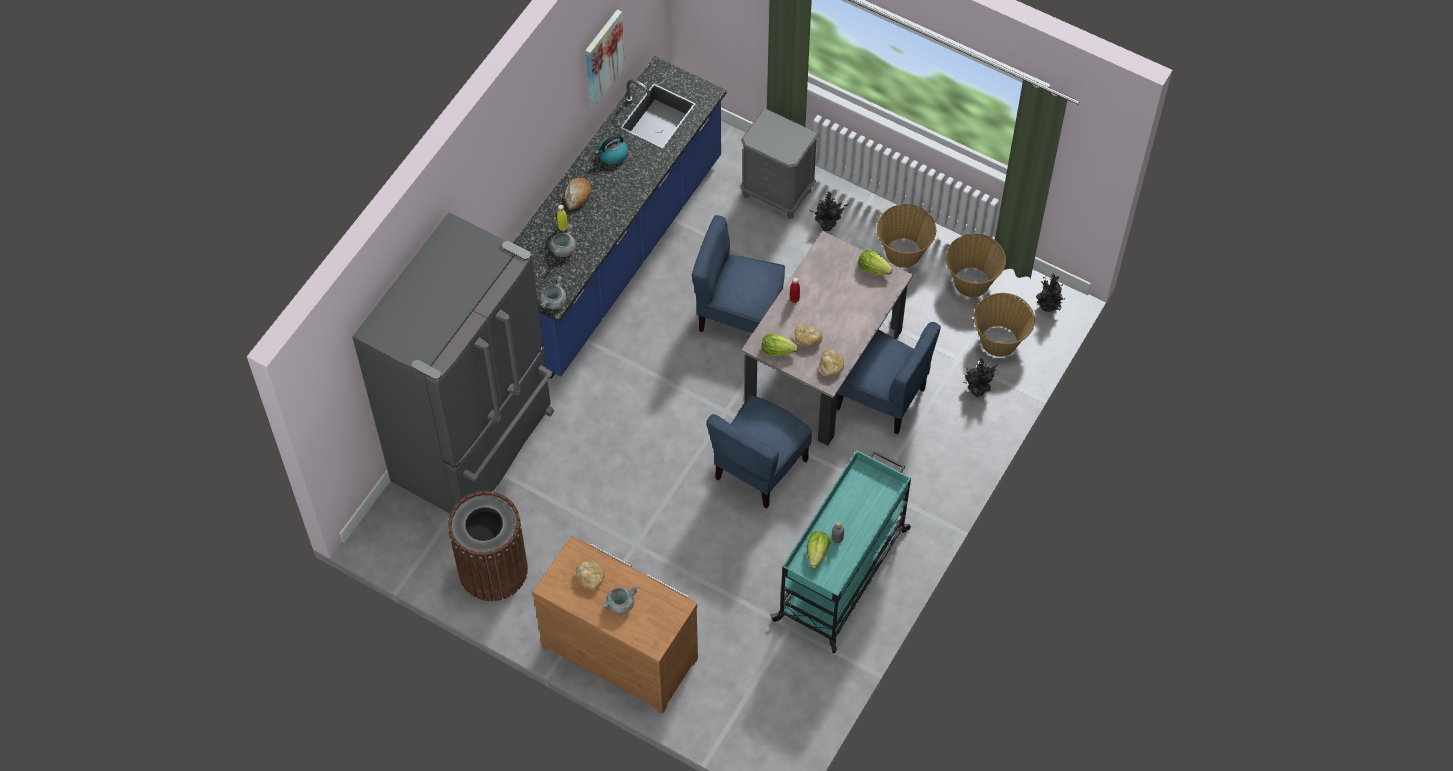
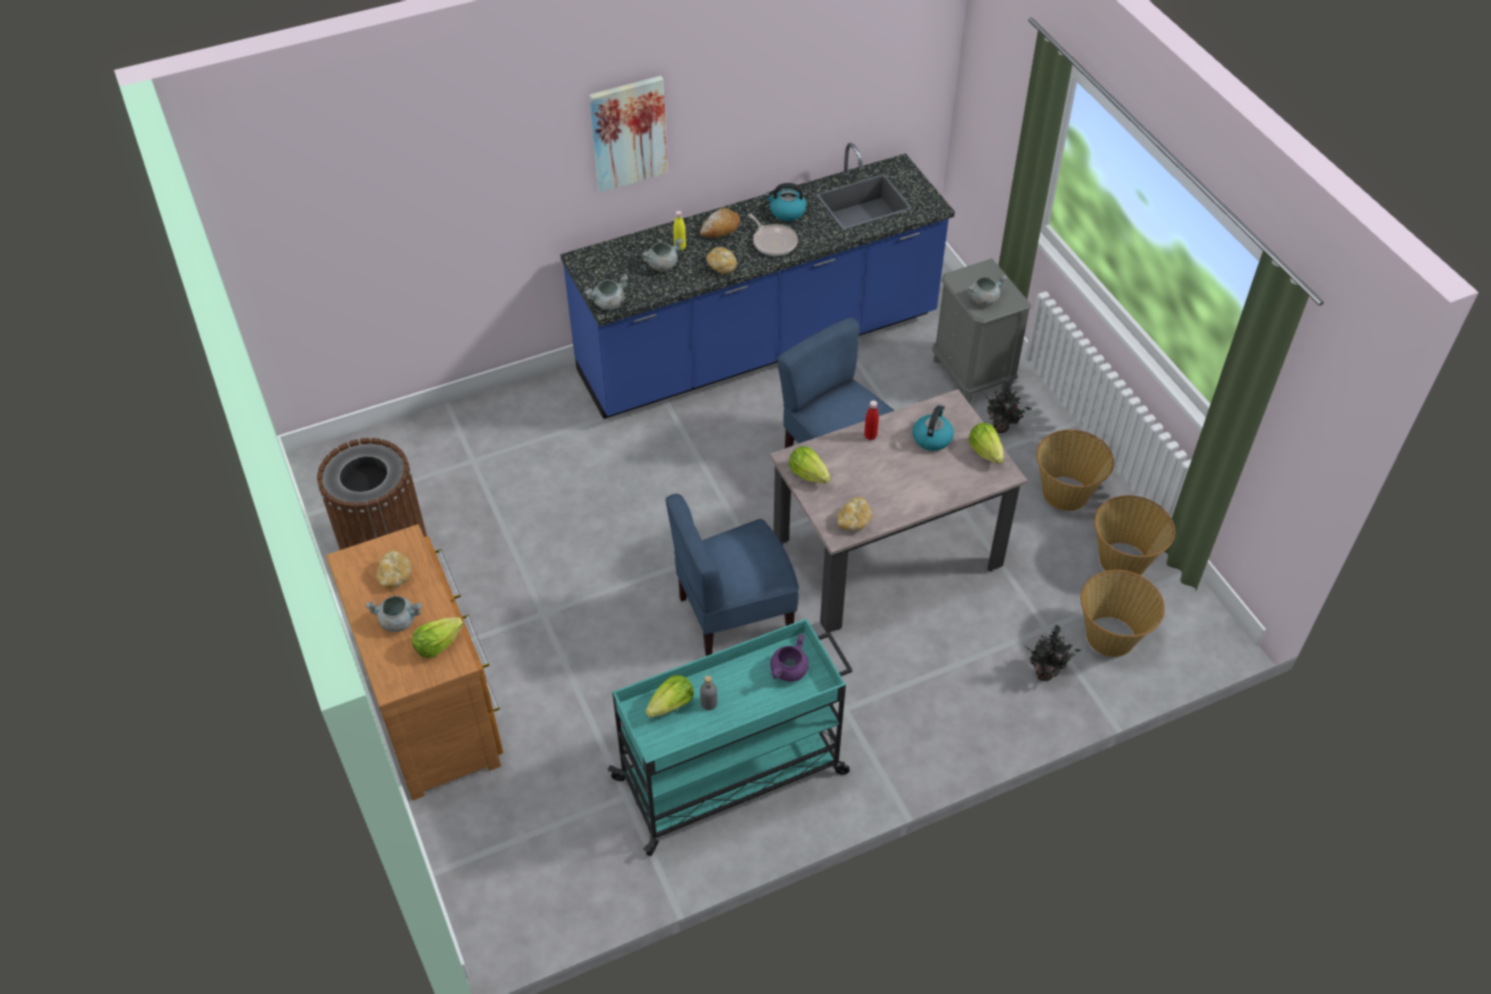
camera: 35 degrees right, 10 degrees down
(477, 448) = (478, 440): grey fridge -> none
(603, 58) = (821, 92): picture -> picture (628, 133)
(624, 186) = (773, 242): none -> frying pan
(658, 604) = (437, 645): none -> lettuce
(783, 146) = (983, 299): none -> grey cooking pot
(807, 339) = (851, 480): bread -> bread (722, 266)
(833, 277) = (932, 438): none -> kettle
(867, 489) = (789, 671): none -> purple cooking pot
(881, 397) = (927, 619): blue chair -> none
(1048, 307) = (1198, 633): potted plant -> none

